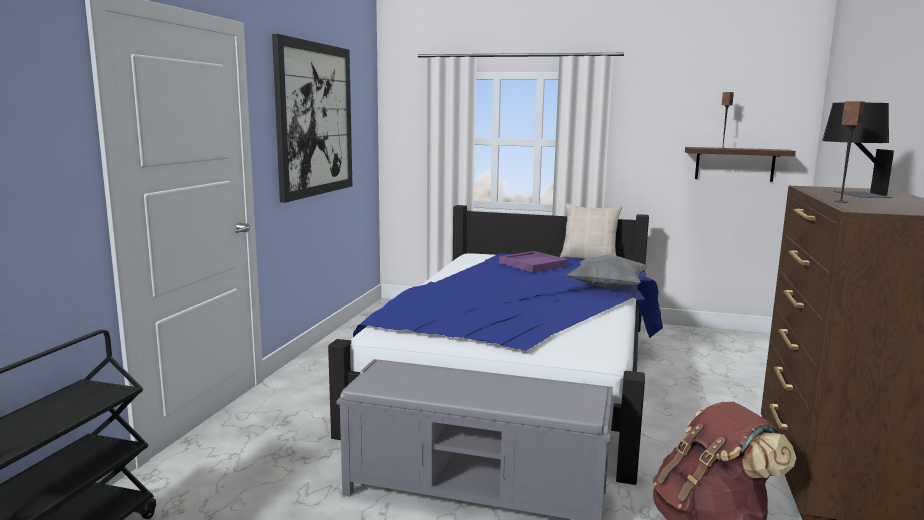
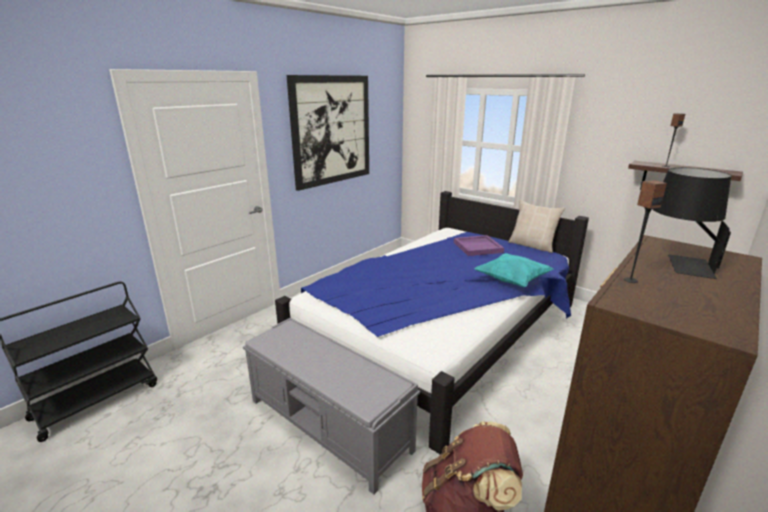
camera: 25 degrees right, 10 degrees up
(607, 287) = (512, 281): grey pillow -> turquoise pillow

